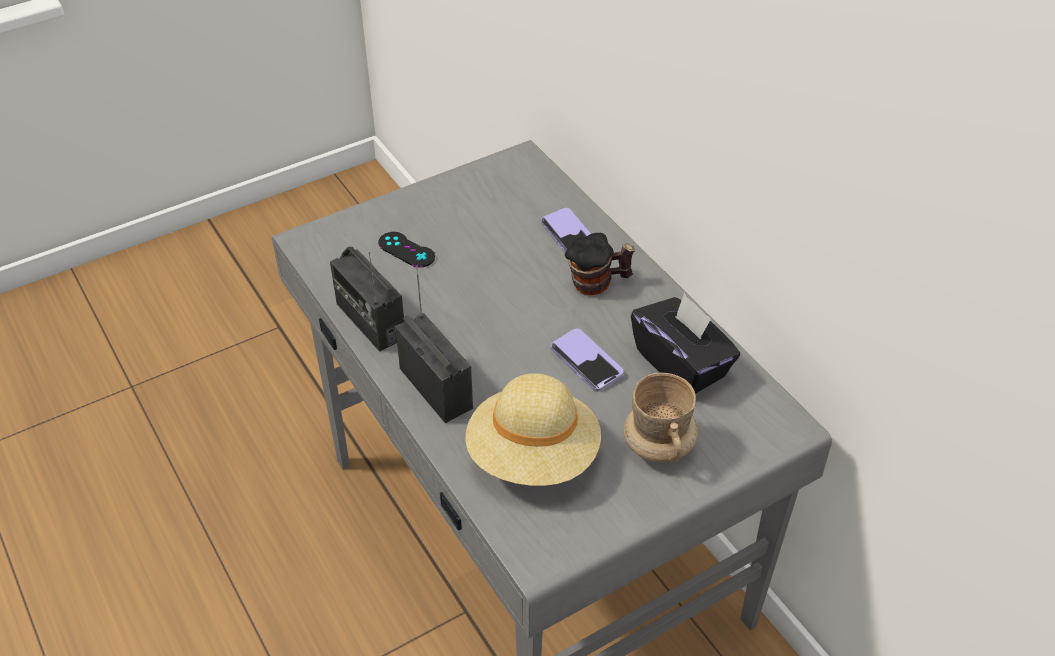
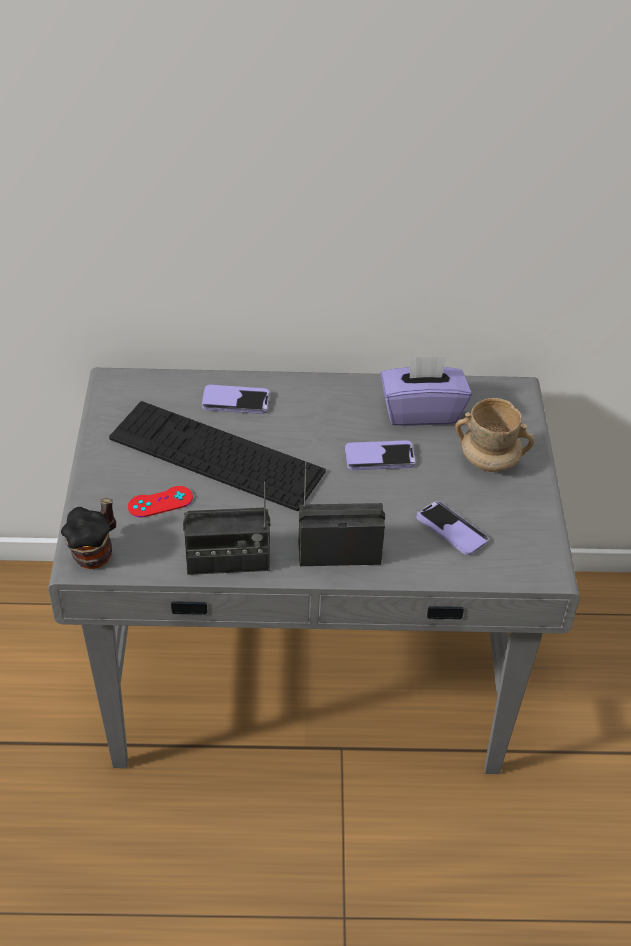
camera: 60 degrees left, 0 degrees up
(406, 250) = (160, 502): black game controller -> red game controller
(491, 256) = (216, 455): none -> keyboard
(533, 456) = (451, 529): beige hat -> phone
(598, 283) = (303, 412): mug -> mug (96, 551)
(681, 364) = (421, 411): black tissue box -> purple tissue box

